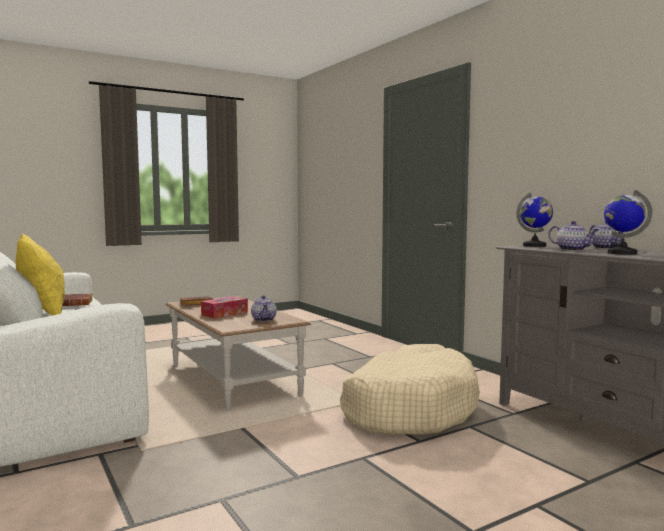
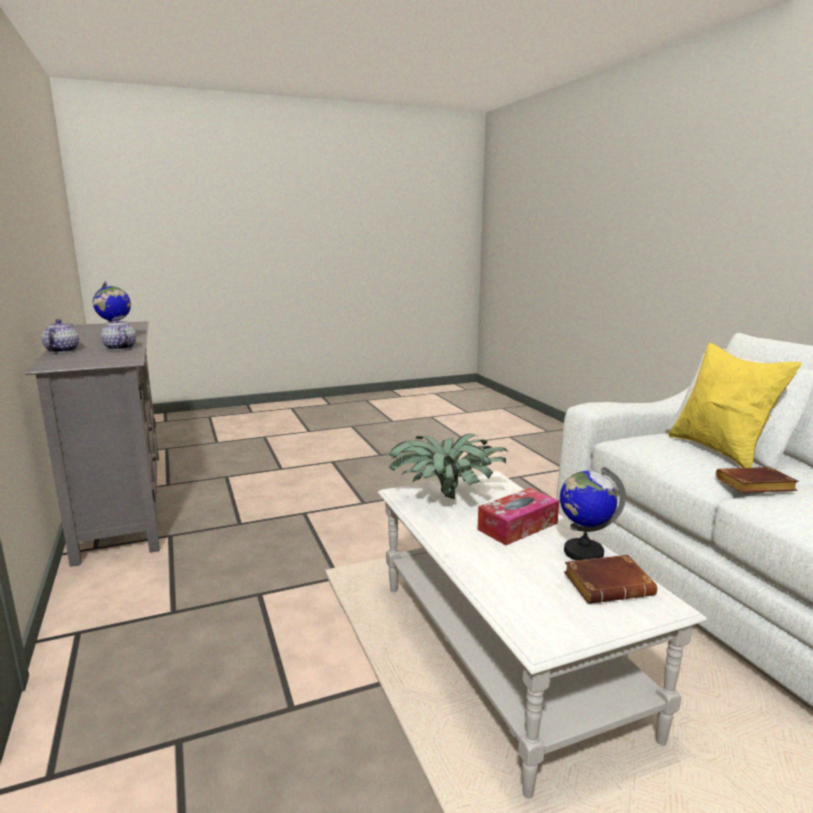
camera: 170 degrees left, 10 degrees up
(232, 379) = (504, 654): brown coffee table -> white coffee table
(264, 320) = (446, 498): teapot -> potted plant
(408, 408) = (272, 553): beige dog bed -> none
(534, 246) = (96, 361): globe -> globe (583, 552)

